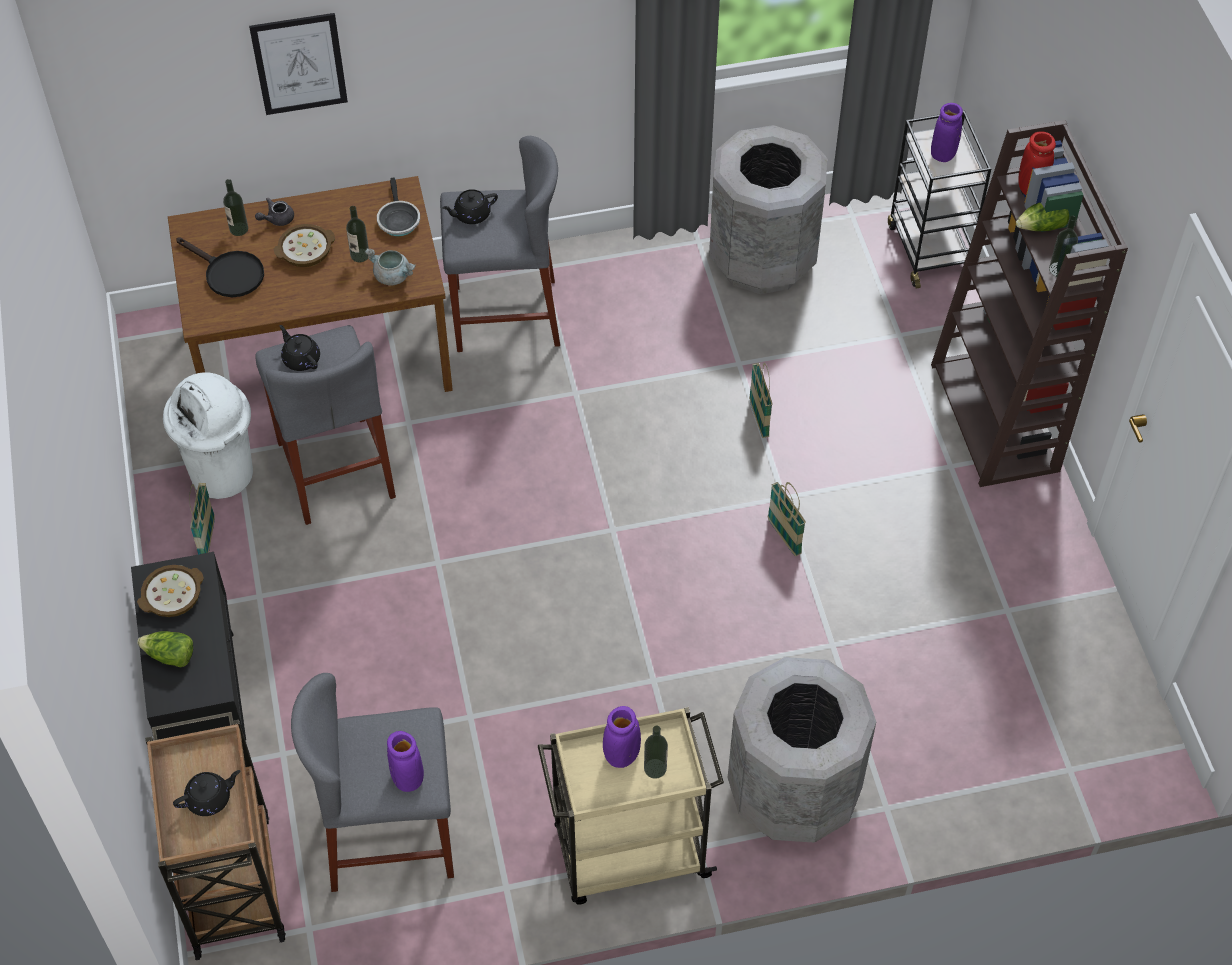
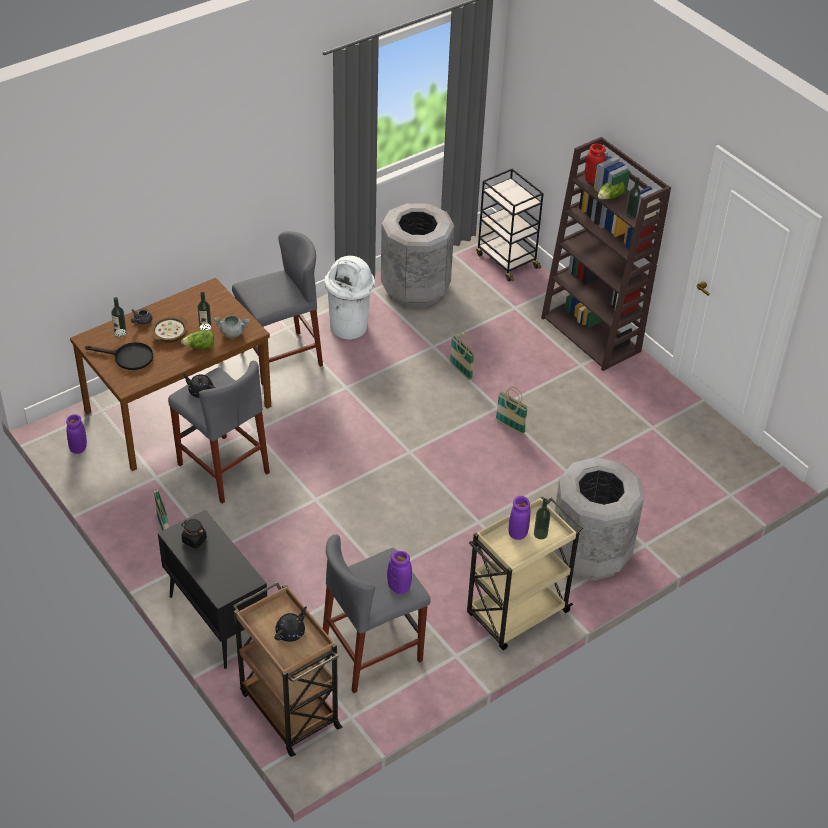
camera: 25 degrees left, 10 degrees down
(170, 656) = (212, 572): lettuce -> lettuce (200, 347)
(173, 596) = (194, 540): bowl -> black jar
(223, 475) = (153, 492): white trash can -> white trash can (349, 327)
(299, 64) = (144, 213): picture -> none
(398, 220) = (217, 303): frying pan -> none
(471, 215) = (259, 290): black teapot -> none
(943, 154) = (510, 194): purple vase -> purple vase (78, 448)

